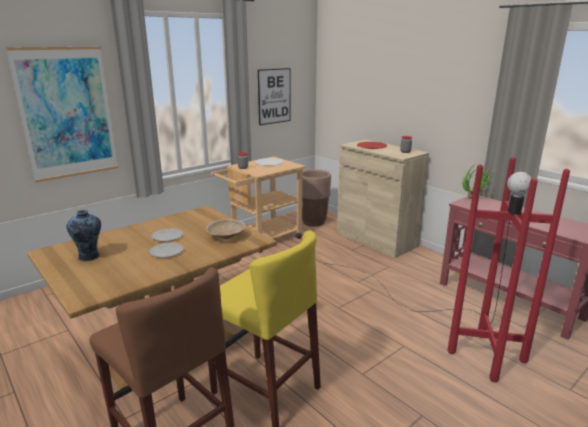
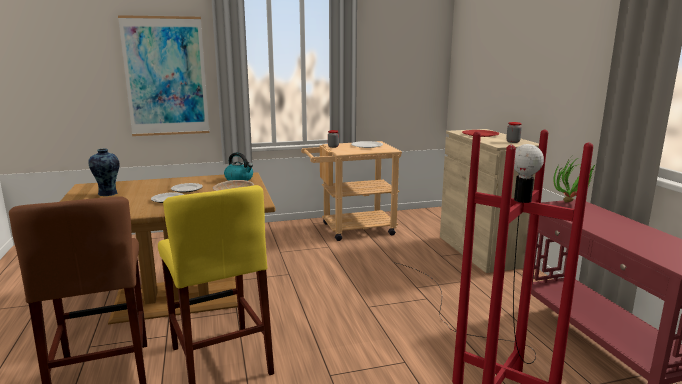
camera: 25 degrees right, 5 degrees down
(202, 216) = (239, 179): none -> kettle
(274, 96) = (392, 76): picture -> none
(313, 222) = (423, 223): brown planter -> none

